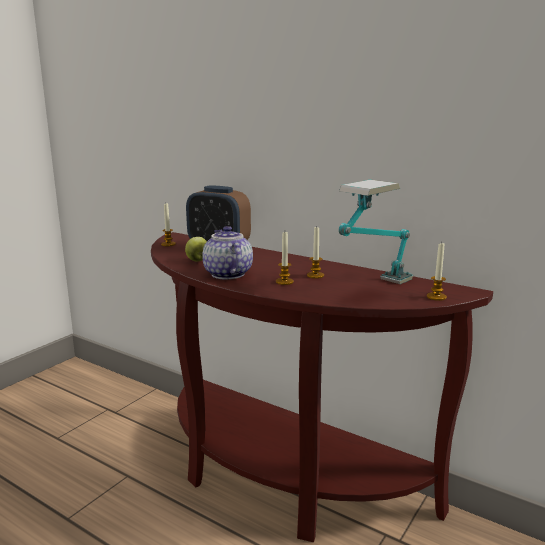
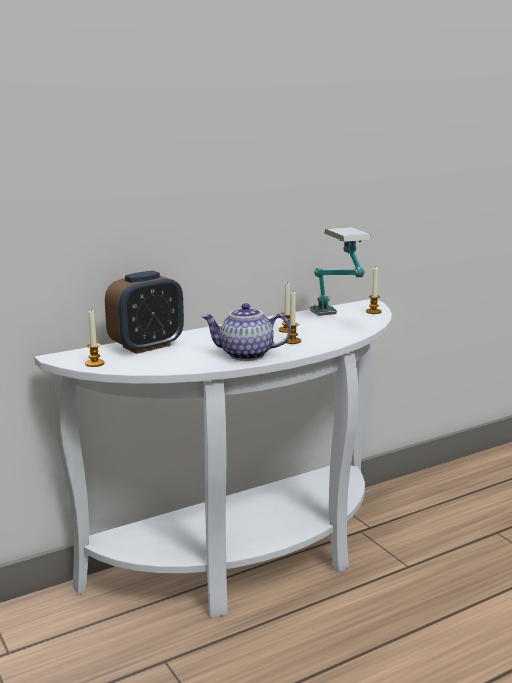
camera: 65 degrees left, 0 degrees up
(197, 260) = (183, 359): apple -> none
(277, 476) = (250, 561): brown console table -> white console table

